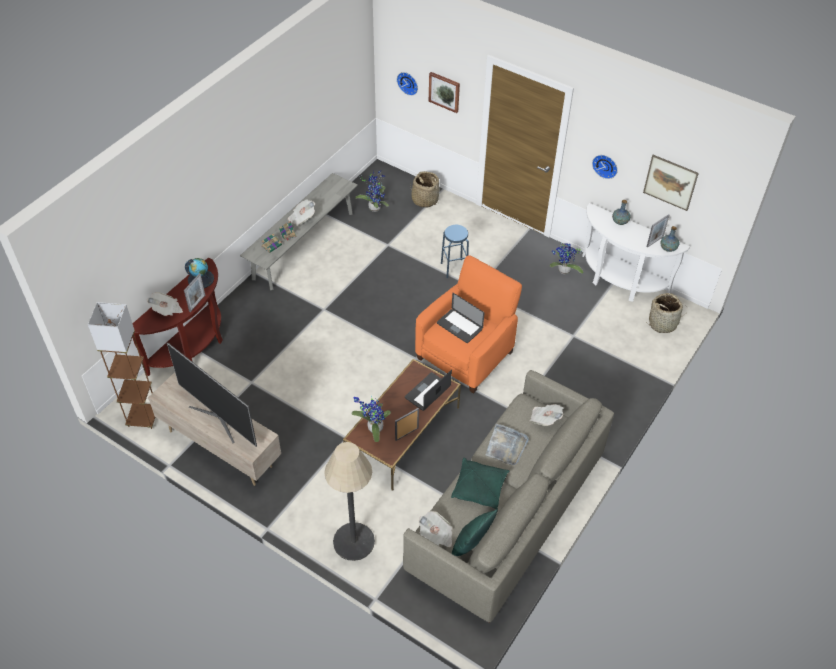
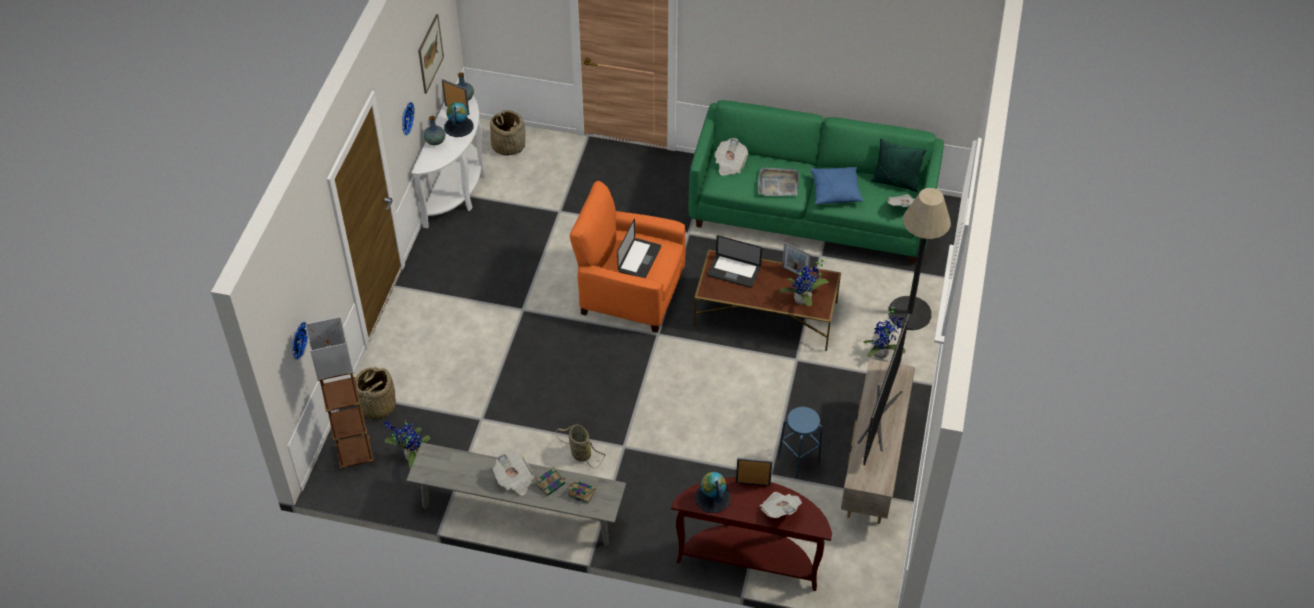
camera: 110 degrees left, 0 degrees up
(143, 417) = (876, 560): brown floor lamp -> brown floor lamp (355, 454)
(331, 285) = (579, 453): none -> basket
(444, 91) = (318, 285): picture -> none
(454, 268) = (497, 339): blue stool -> blue stool (798, 460)
(479, 488) = (835, 191): green pillow -> blue pillow
(506, 513) = (812, 212): grey sofa -> green sofa
(563, 271) = (460, 239): potted plant -> potted plant (883, 353)
(633, 238) = (458, 126): none -> globe

